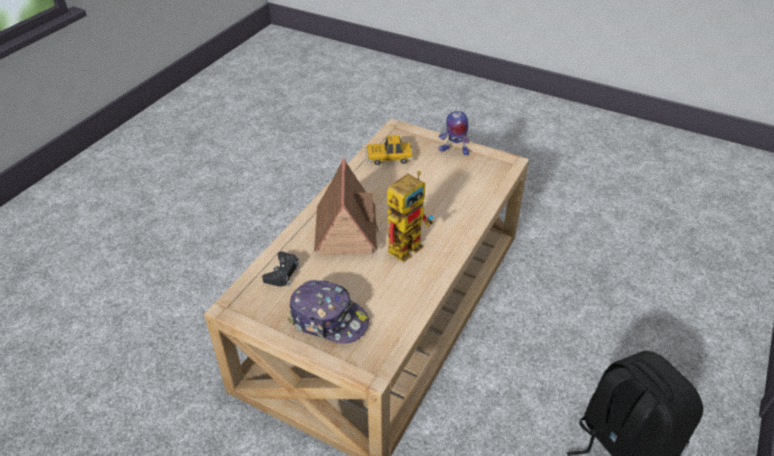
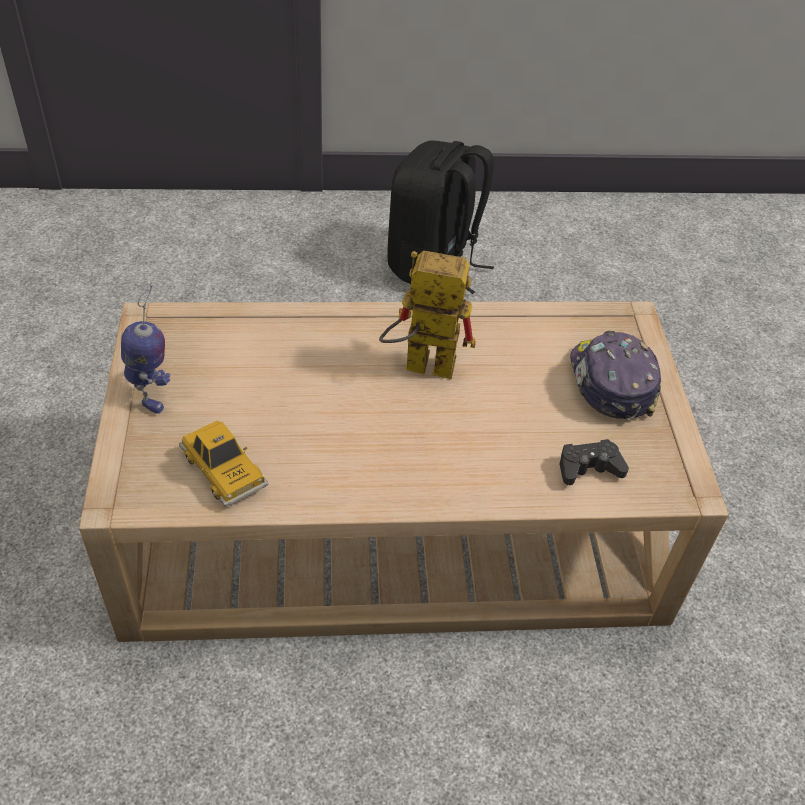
camera: 125 degrees left, 5 degrees up
(346, 229) = (447, 441): toy house -> none

